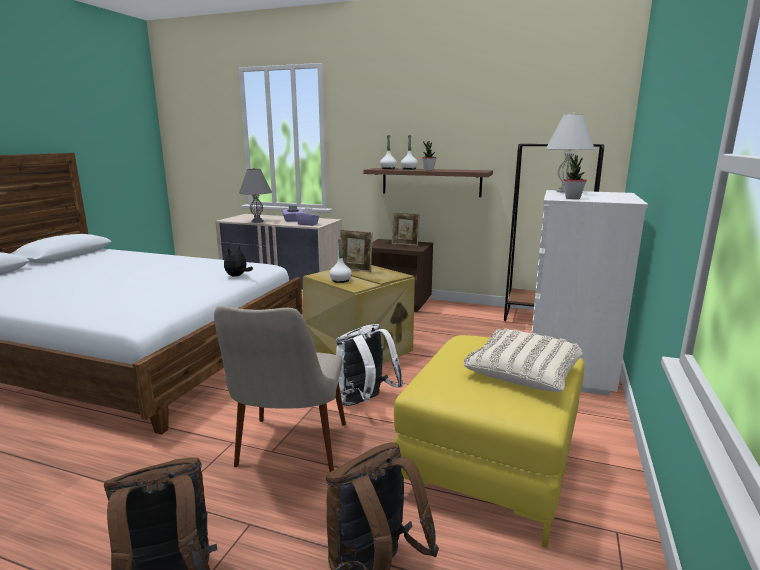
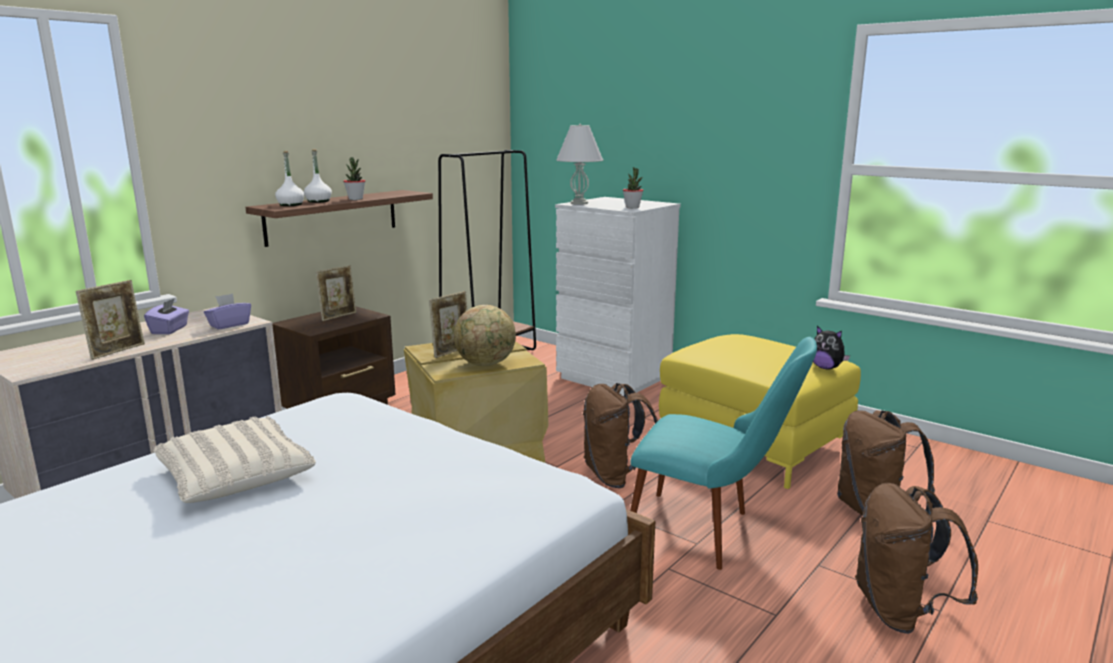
camera: 70 degrees left, 0 degrees up
(237, 276) = (393, 416): plush toy -> plush toy (826, 368)
(257, 221) = (117, 351): grey table lamp -> picture frame
(288, 456) = (710, 534): beige chair -> turquoise chair
(340, 280) = (486, 364): white bottle -> globe
(365, 402) = (616, 477): white backpack -> brown backpack
(523, 370) = (769, 348): beige pillow -> beige pillow (235, 474)

